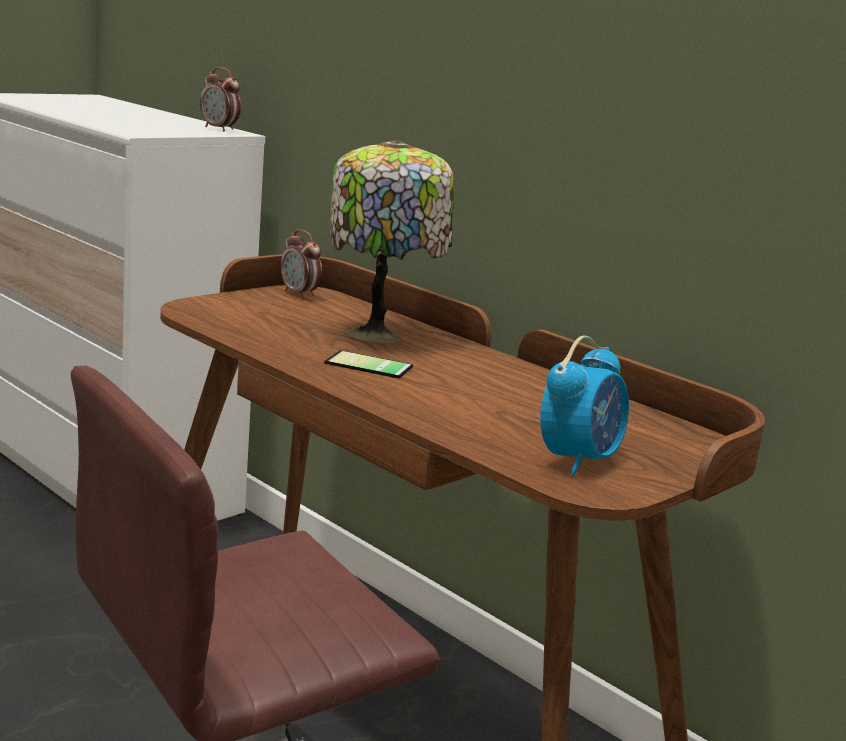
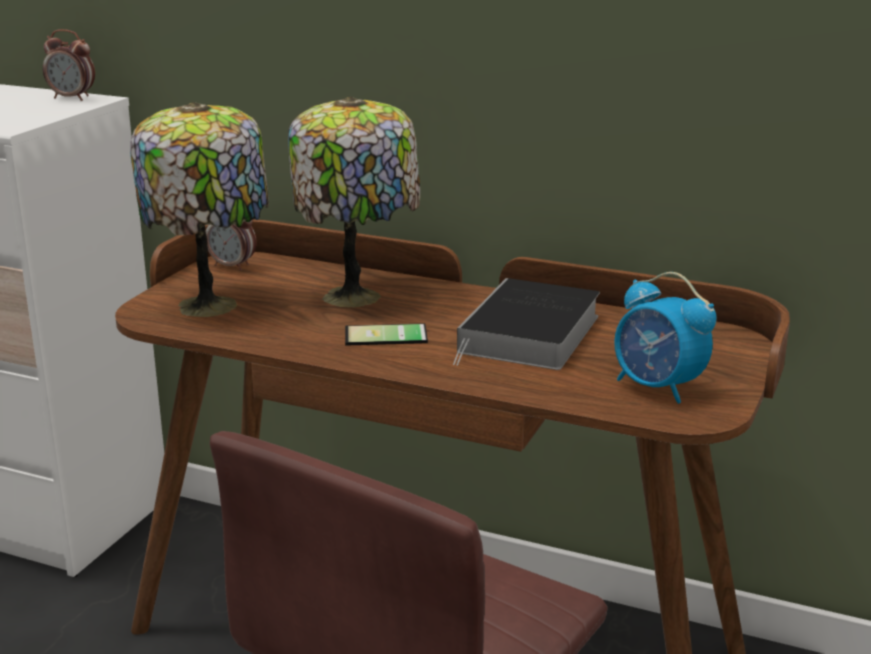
camera: 20 degrees left, 5 degrees up
(249, 313) = (211, 304): none -> table lamp
(501, 395) = (530, 335): none -> book
(579, 460) = (658, 388): alarm clock -> alarm clock turned 120 degrees clockwise

